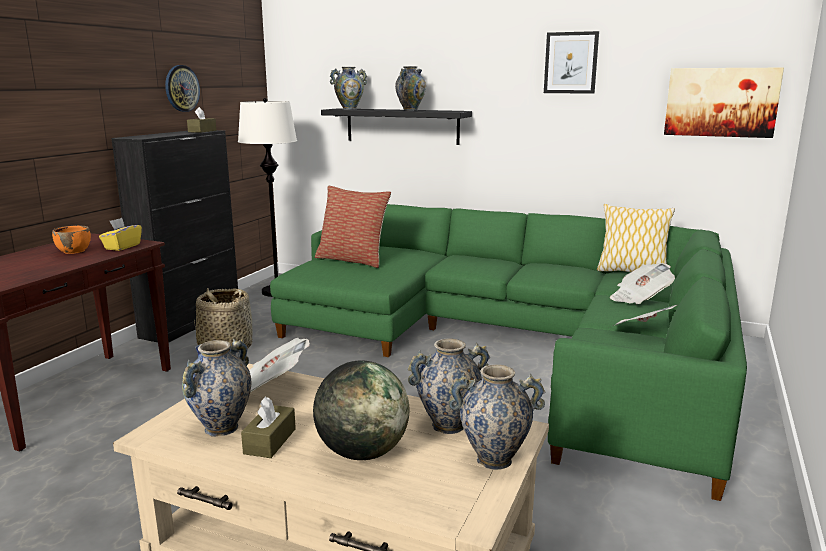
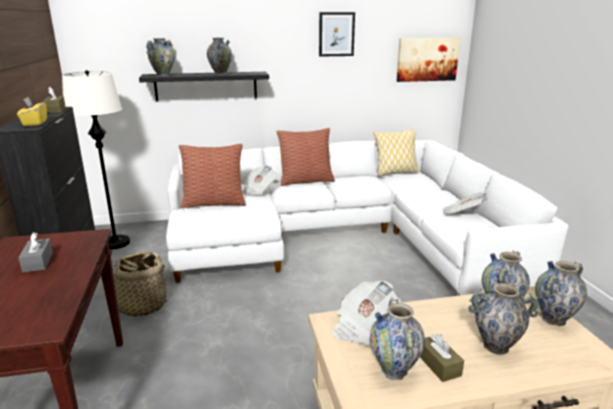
camera: 35 degrees left, 5 degrees up
(74, 251) = (38, 262): orange bowl -> grey tissue box
(122, 247) = (81, 244): yellow tissue box -> yellow tissue box (34, 123)
(181, 88) = (19, 68): wall clock -> none
(362, 452) = (495, 346): globe -> vase
(493, 259) = (305, 181): none -> pillow
(514, 345) = (343, 238): green sofa -> white sofa
(639, 298) = (430, 191): newspaper -> newspaper (258, 190)

